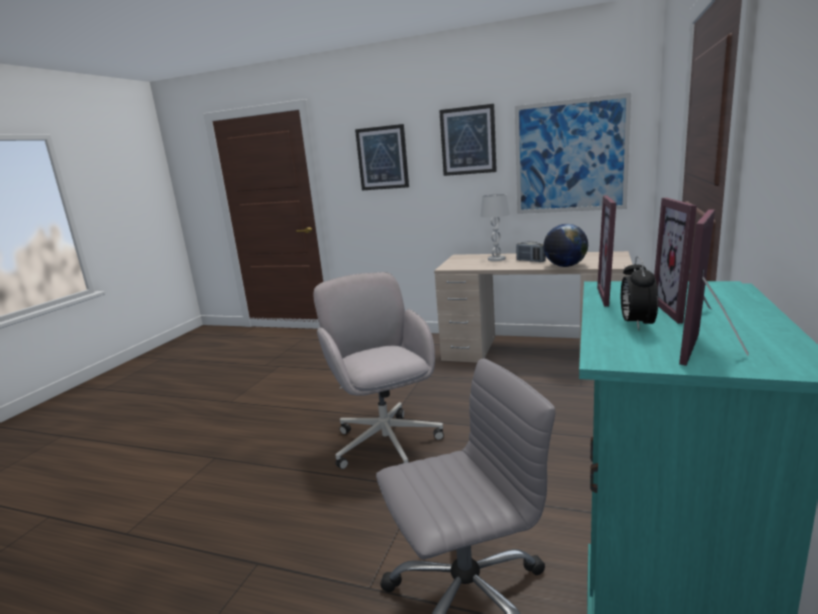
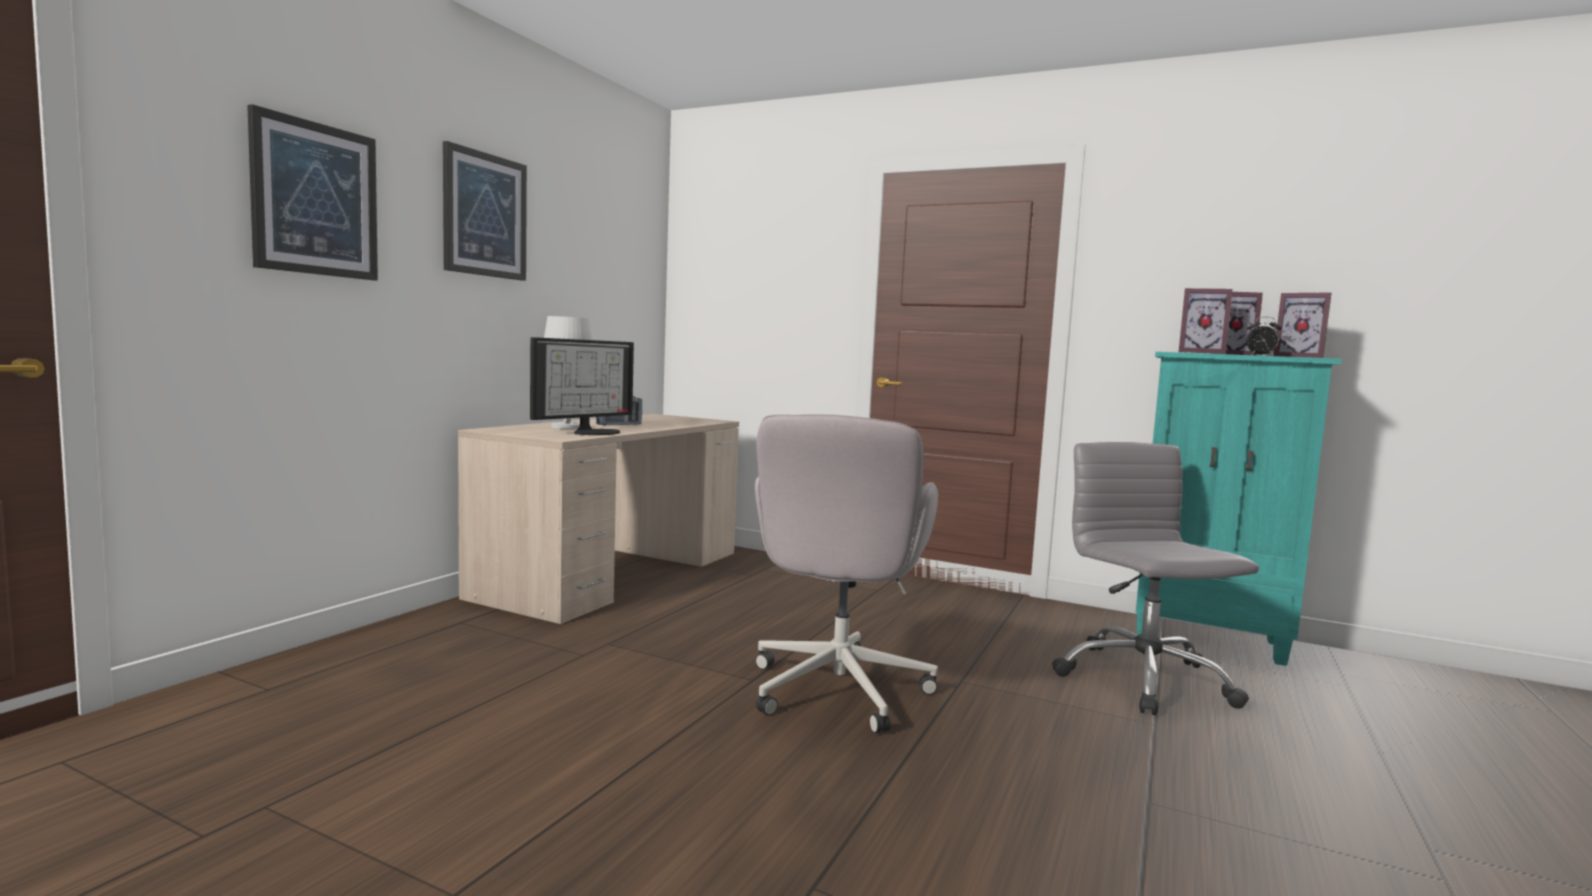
camera: 85 degrees left, 10 degrees down
(386, 443) = (837, 691): grey office chair -> grey office chair turned 60 degrees counterclockwise
(483, 265) = (594, 432): none -> monitor
(565, 266) = (681, 424): globe -> none
(570, 157) = (602, 278): picture -> none

